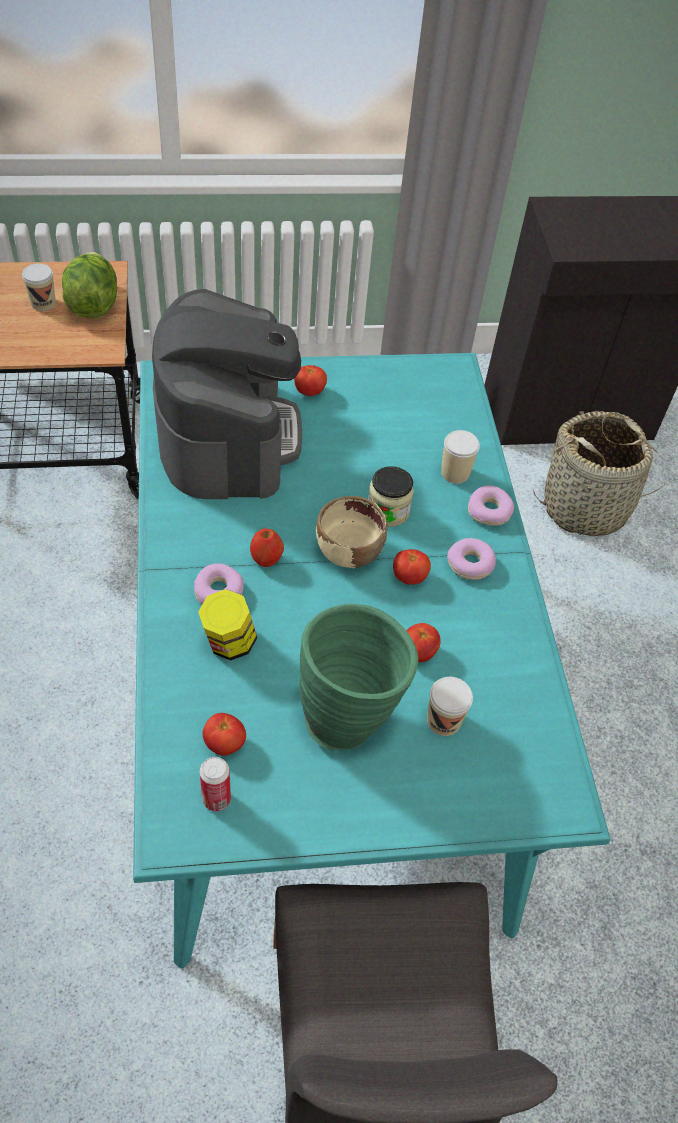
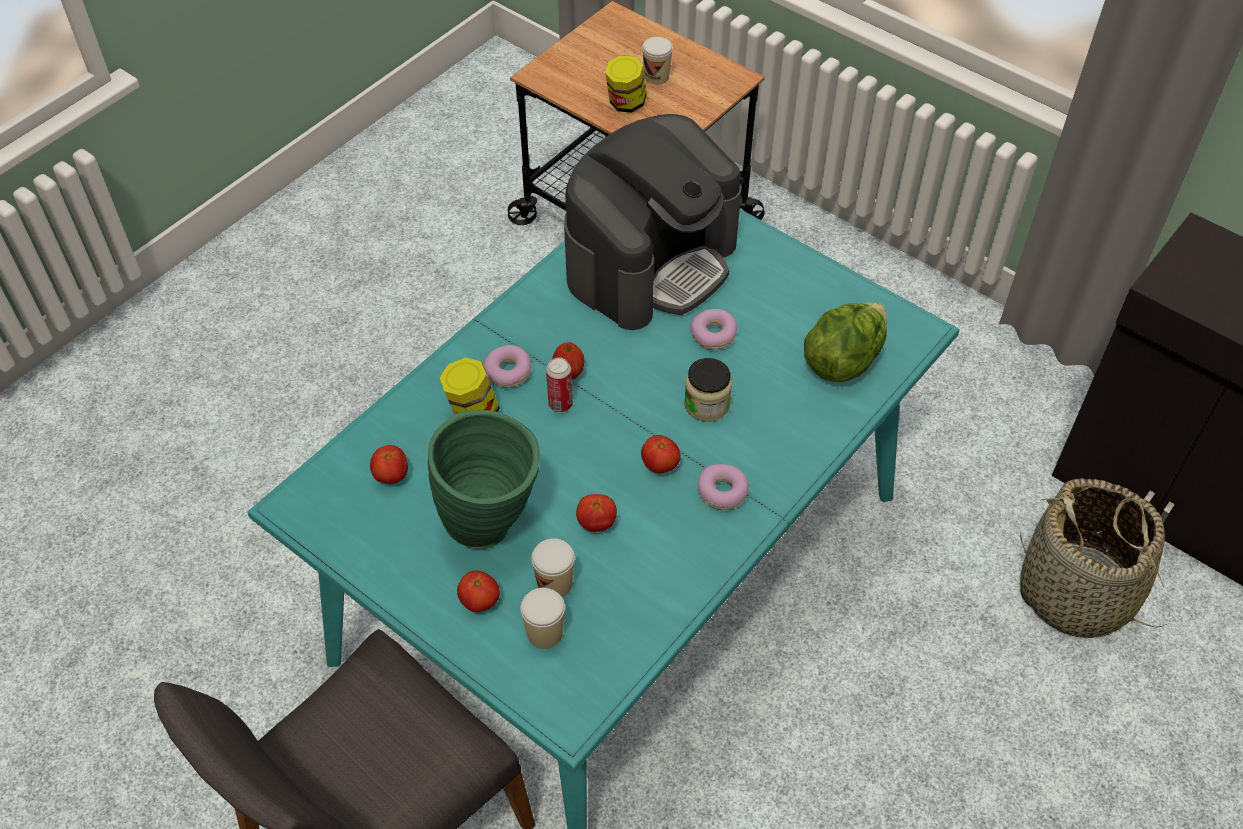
camera: 50 degrees right, 0 degrees up
(42, 336) = (626, 103): none -> jar
(93, 304) = (694, 98): lettuce -> lettuce (843, 360)
(216, 799) = (345, 506): can -> can (560, 404)
(309, 391) = (760, 269): tomato -> tomato (480, 601)
(348, 551) = (636, 412): beige bowl -> none
(455, 473) = (803, 414): cup -> cup (545, 633)
(489, 511) = (793, 464): donut -> donut (713, 335)

